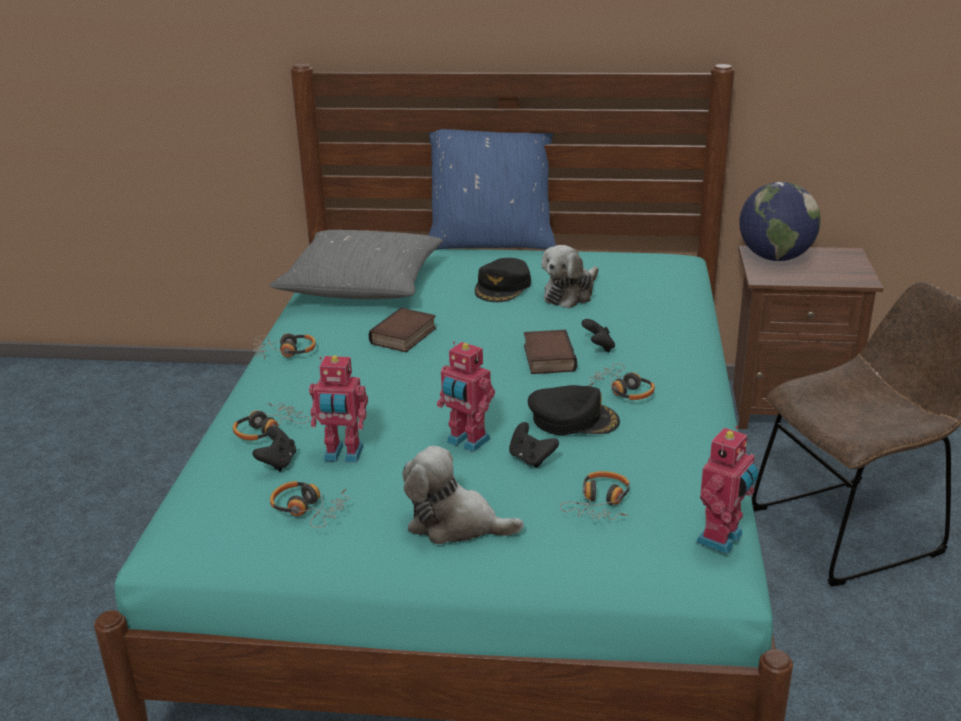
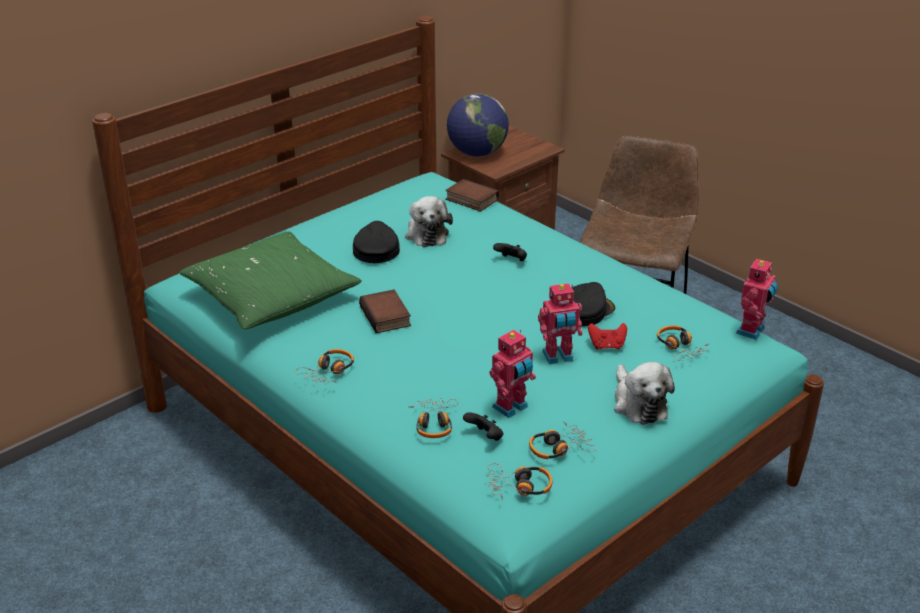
camera: 50 degrees left, 5 degrees up
(362, 284) = (271, 296): grey pillow -> green pillow
(455, 524) = (638, 403): plush toy -> plush toy turned 75 degrees counterclockwise
(491, 242) = (287, 220): blue pillow -> none
(503, 287) = (376, 249): black cap -> black cap turned 150 degrees counterclockwise
(531, 459) = (607, 346): black game controller -> red game controller
(547, 358) = (498, 283): book -> book (470, 200)
(622, 390) = (573, 280): headphones -> headphones (519, 487)
(722, 539) = (752, 331): toy robot -> toy robot turned 45 degrees clockwise

